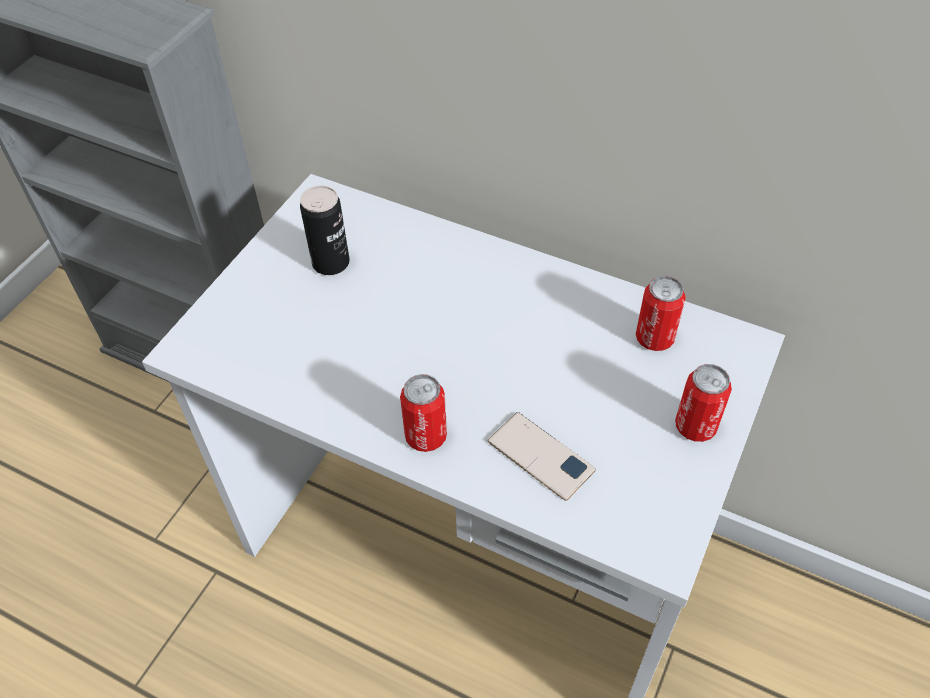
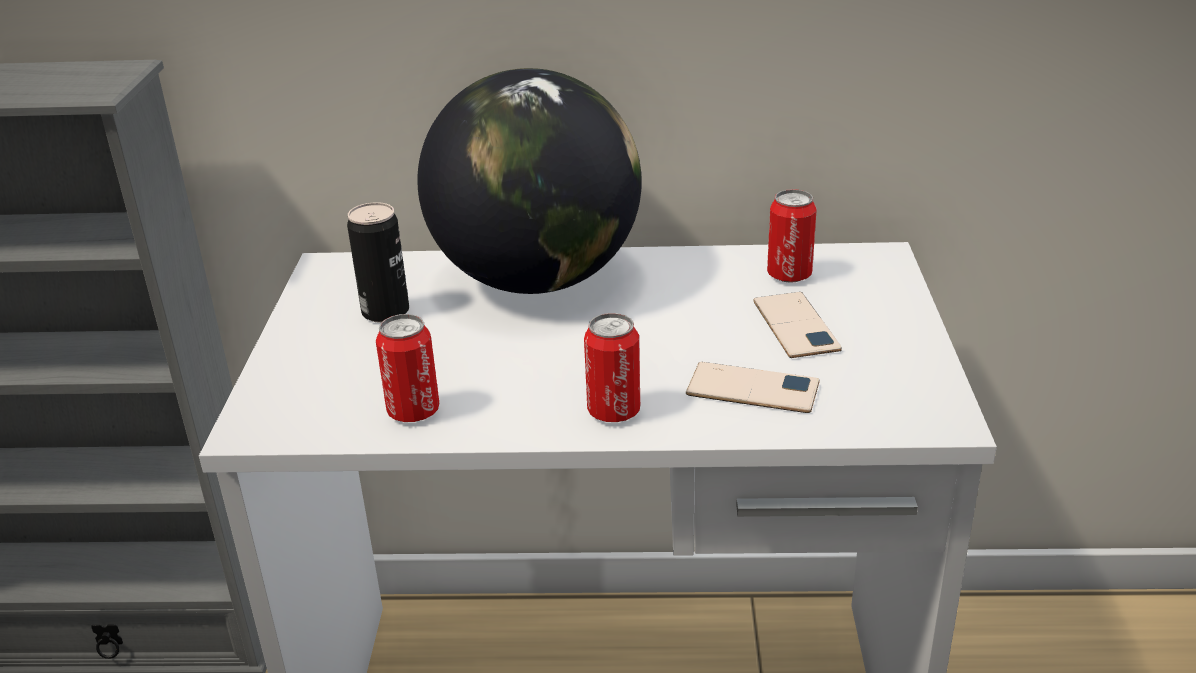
camera: 25 degrees left, 20 degrees down
(456, 268) = (536, 280): none -> globe
(620, 399) = (795, 325): none -> phone
(695, 426) = (886, 323): can -> can (413, 411)

